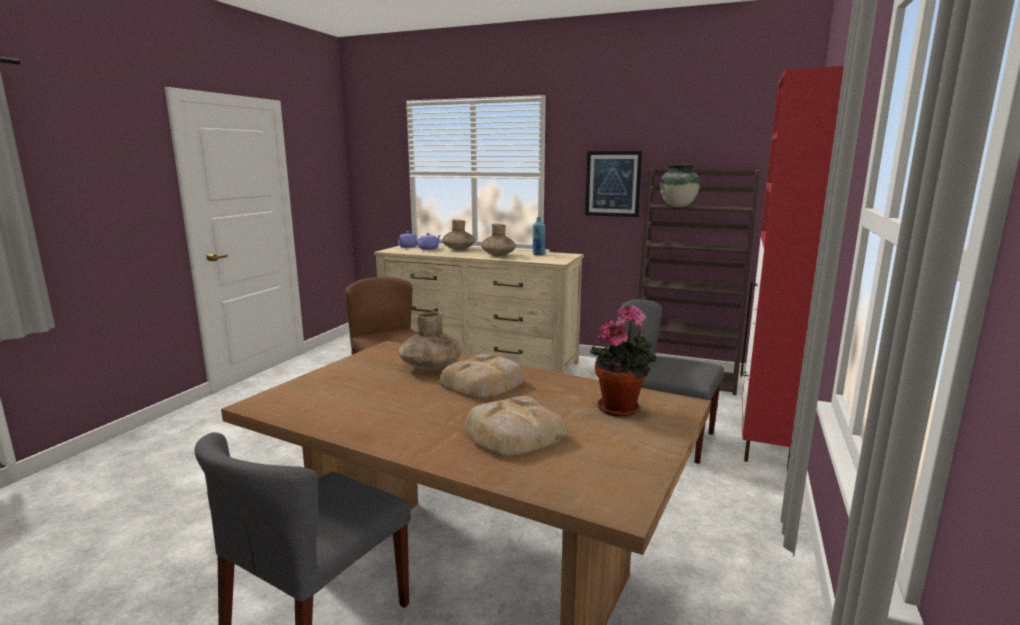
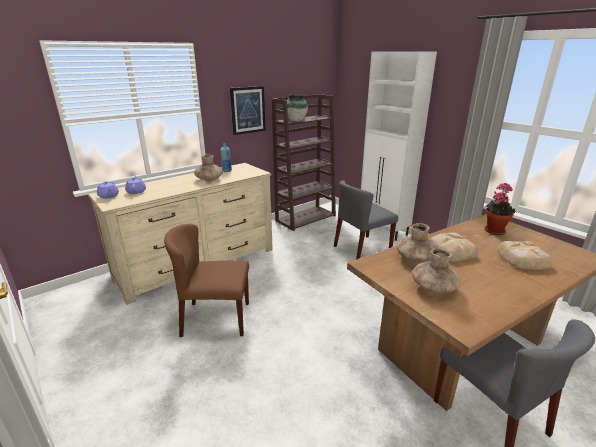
camera: 60 degrees left, 10 degrees up
(459, 249) = (161, 184): brown vase -> brown vase (433, 287)
(764, 443) = (383, 230): red cabinet -> white cabinet

